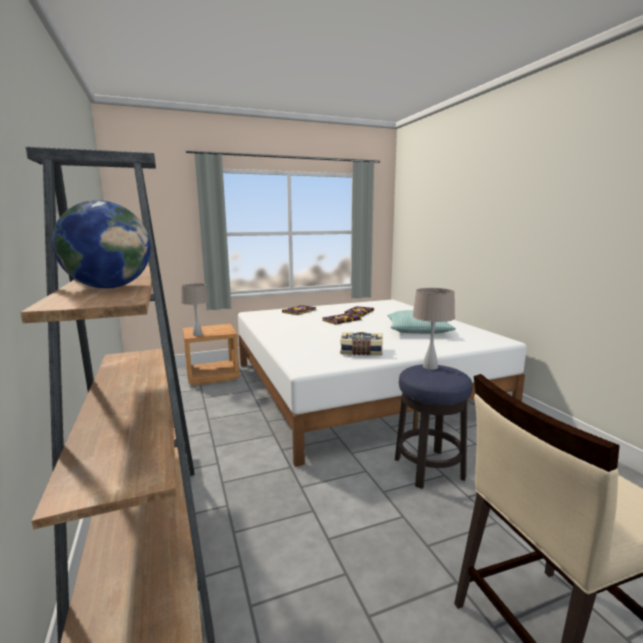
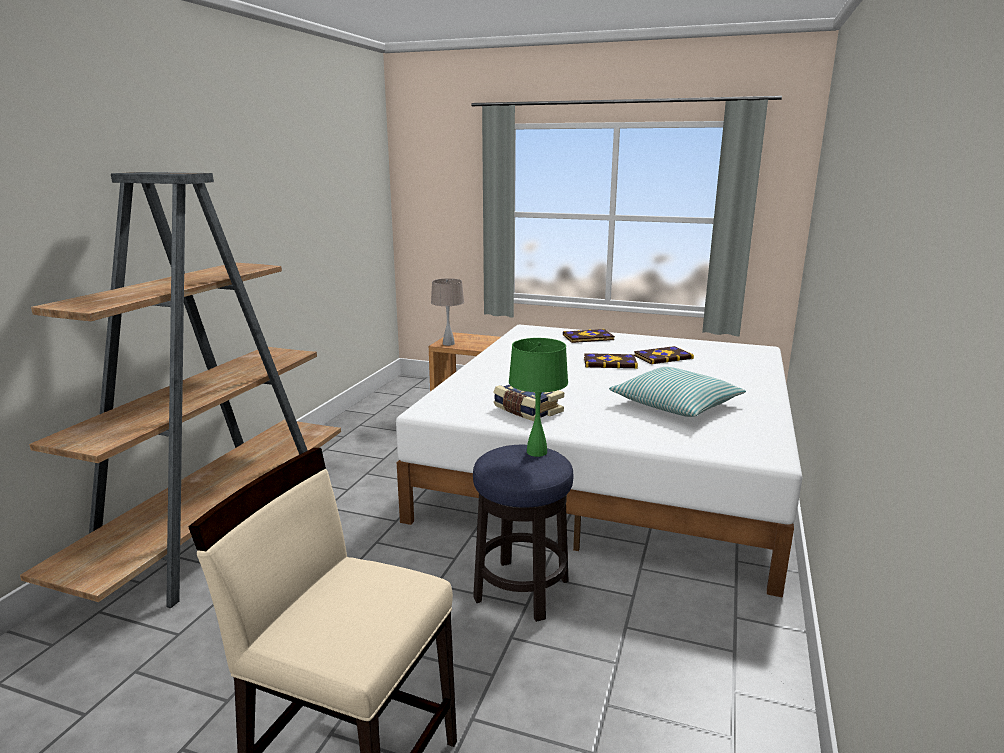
camera: 40 degrees right, 5 degrees up
(109, 287) = (140, 292): globe -> none
(430, 367) = (537, 452): beige table lamp -> green table lamp

